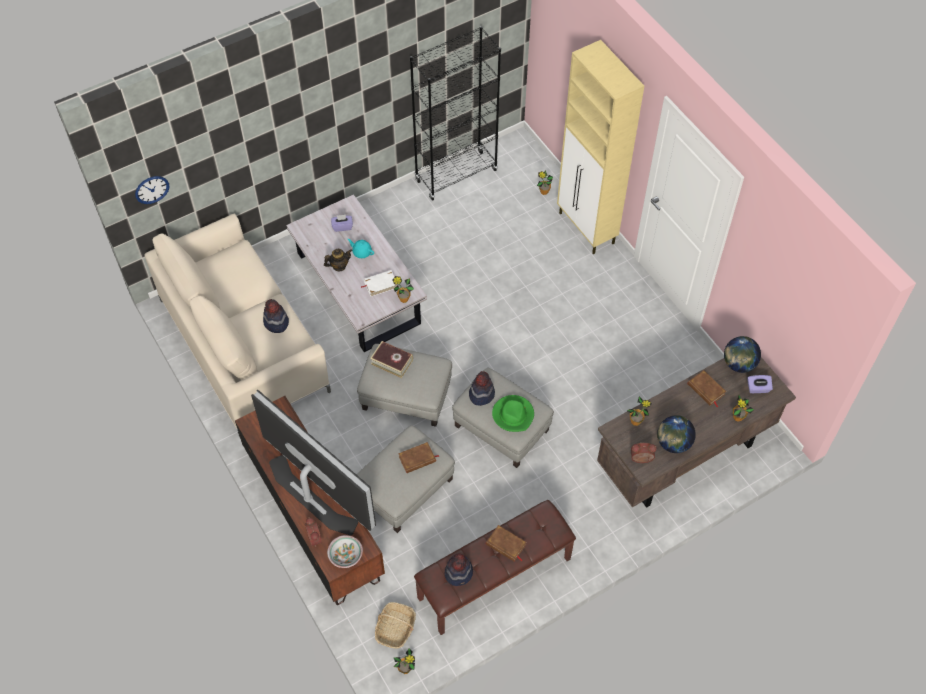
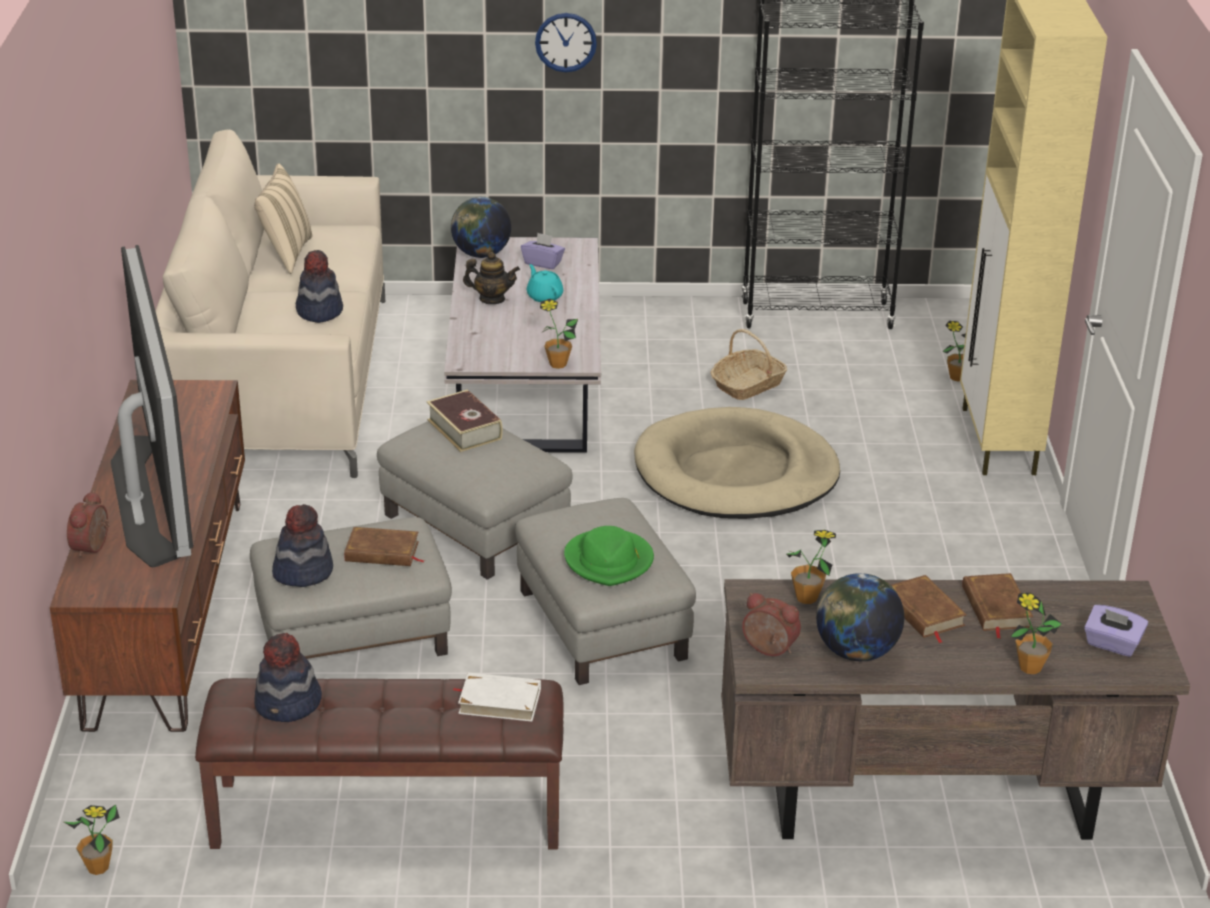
camera: 30 degrees right, 25 degrees down
(152, 189) = (244, 46): wall clock -> wall clock (565, 42)
(224, 287) = (285, 254): none -> beige pillow
(346, 555) = (115, 586): bowl -> none
(380, 284) = (537, 337): white book -> white book (499, 701)
(395, 628) = (142, 804): basket -> basket (748, 385)
(481, 394) = (577, 517): hat -> hat (303, 571)
(492, 304) = (736, 473): none -> beige dog bed
(506, 545) = (413, 703): brown book -> brown book (923, 612)
(738, 364) = (1099, 598): globe -> globe (481, 254)

